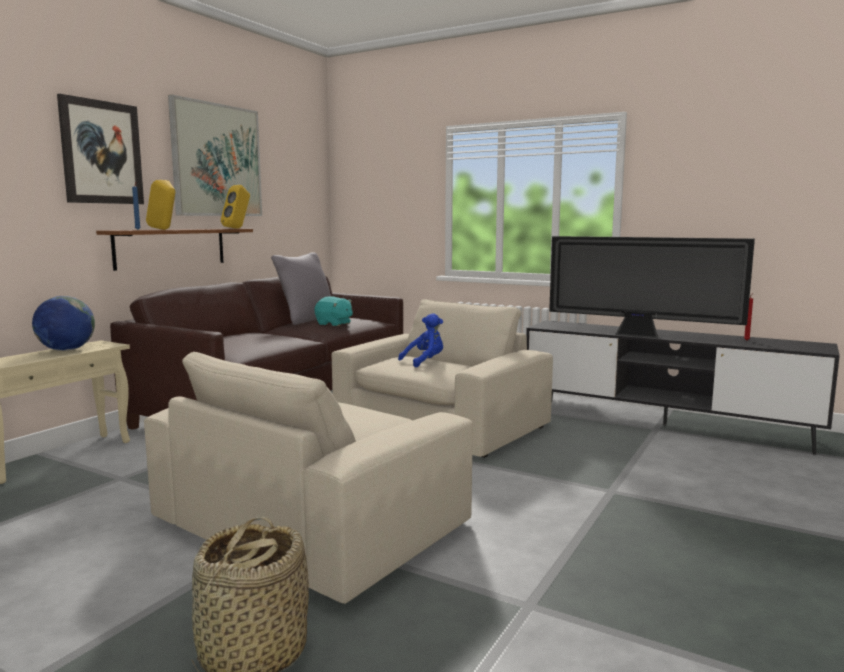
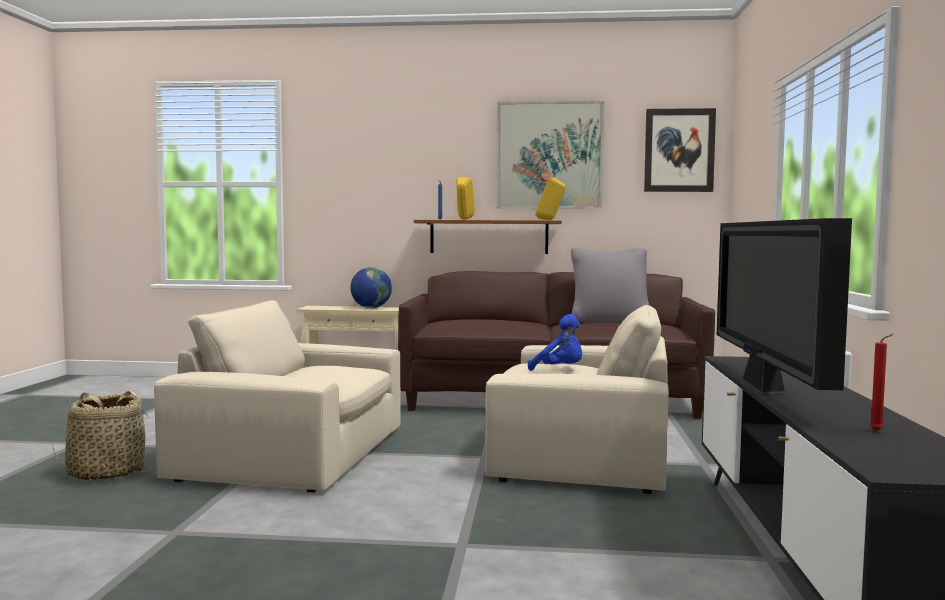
camera: 65 degrees right, 5 degrees down
(101, 152) = (429, 158): picture -> picture (679, 150)
(334, 324) = (604, 326): turquoise plush toy -> none

